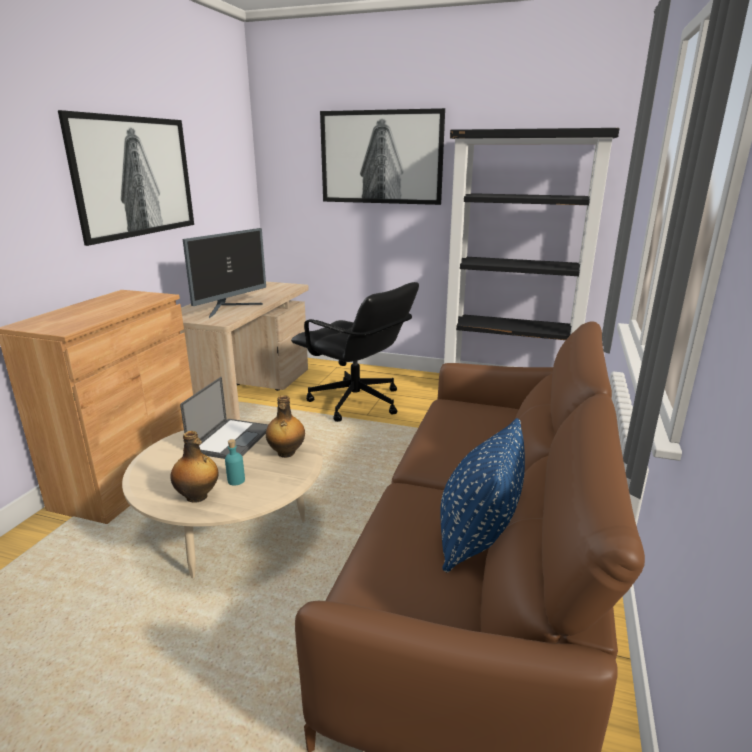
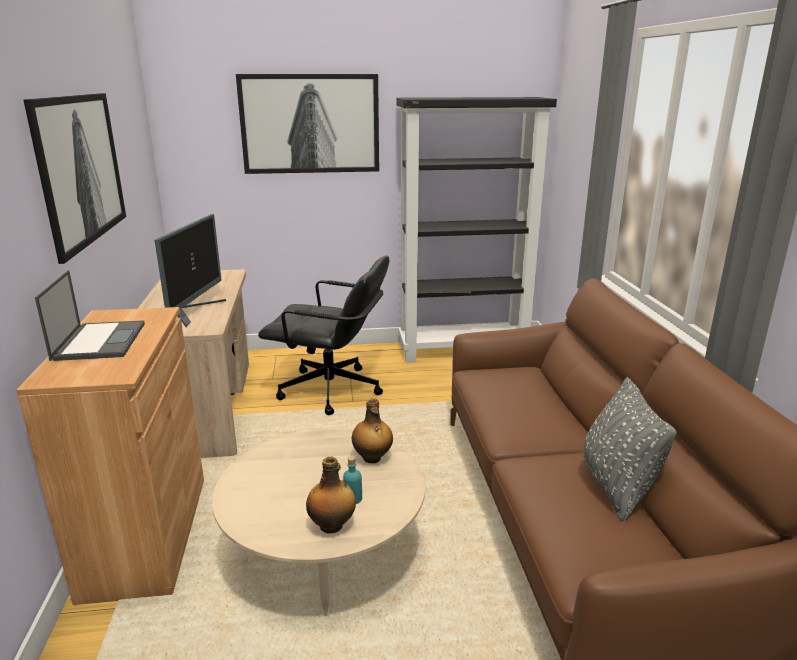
camera: 25 degrees left, 0 degrees up
(231, 439) = (299, 458): laptop -> laptop (100, 341)
(477, 537) = (616, 487): blue pillow -> grey pillow

